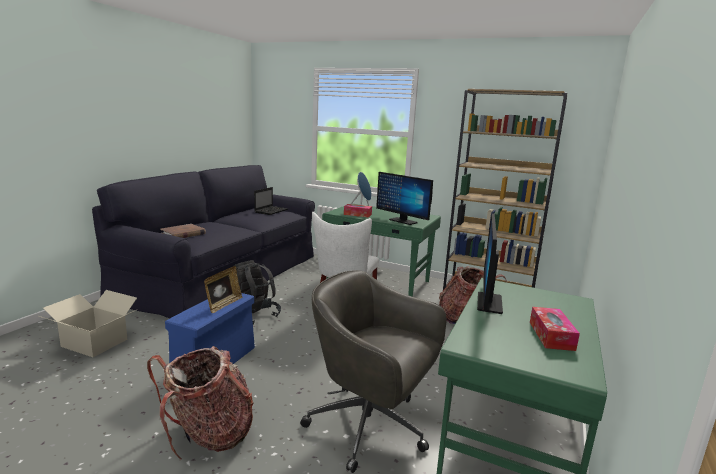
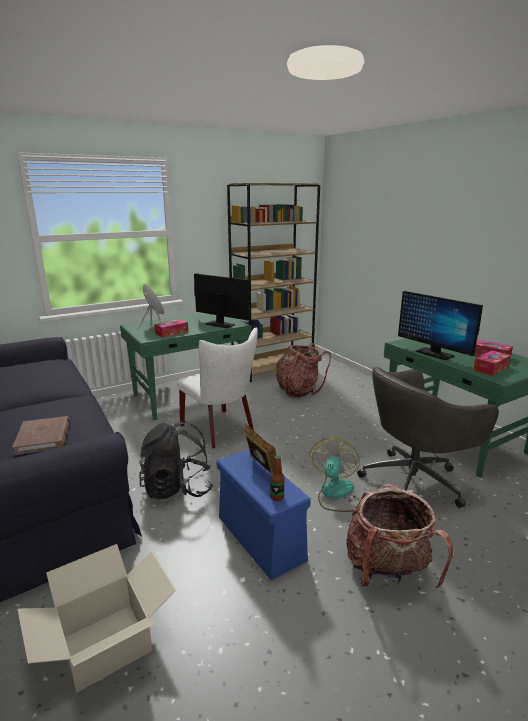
camera: 55 degrees left, 5 degrees up
(188, 317) = (277, 497): none -> bottle
(271, 211) = (33, 367): laptop -> none
(301, 383) = (336, 494): none -> fan
(403, 221) = (220, 324): monitor -> monitor turned 135 degrees counterclockwise
(496, 338) = (491, 368): none -> tissue box

